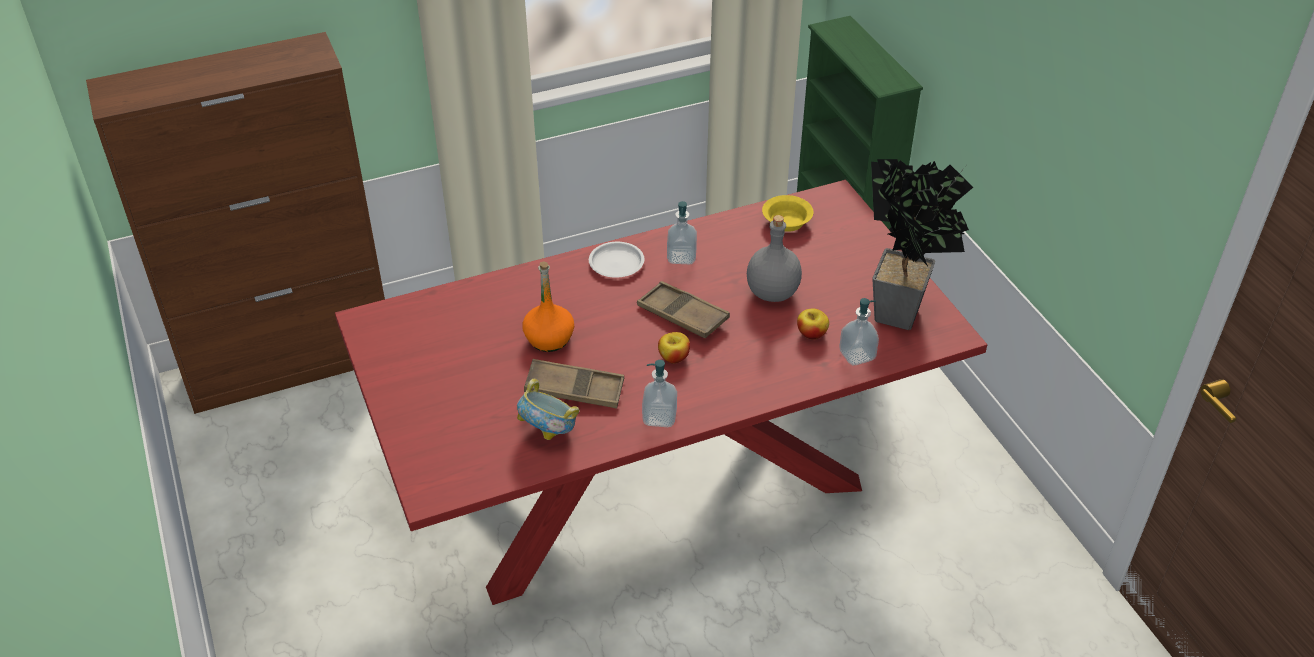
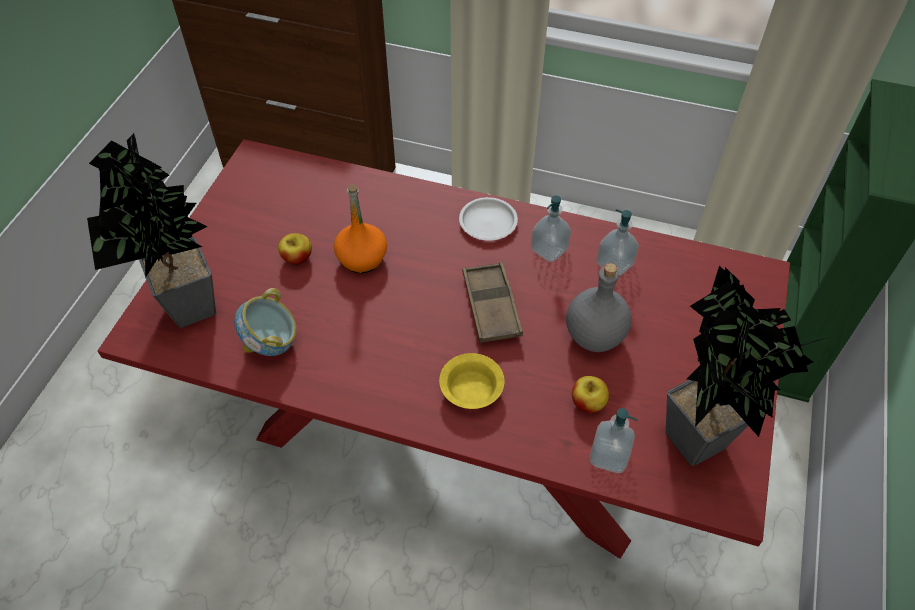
camera: 40 degrees right, 10 degrees up
(457, 454) = (189, 314): none -> potted plant
(574, 389) = (331, 318): brown tray -> none
(659, 417) = (368, 392): soap dispenser -> soap dispenser (614, 264)
(674, 357) = (440, 343): apple -> apple (297, 258)
(786, 221) = (683, 271): yellow bowl -> yellow bowl (472, 389)

